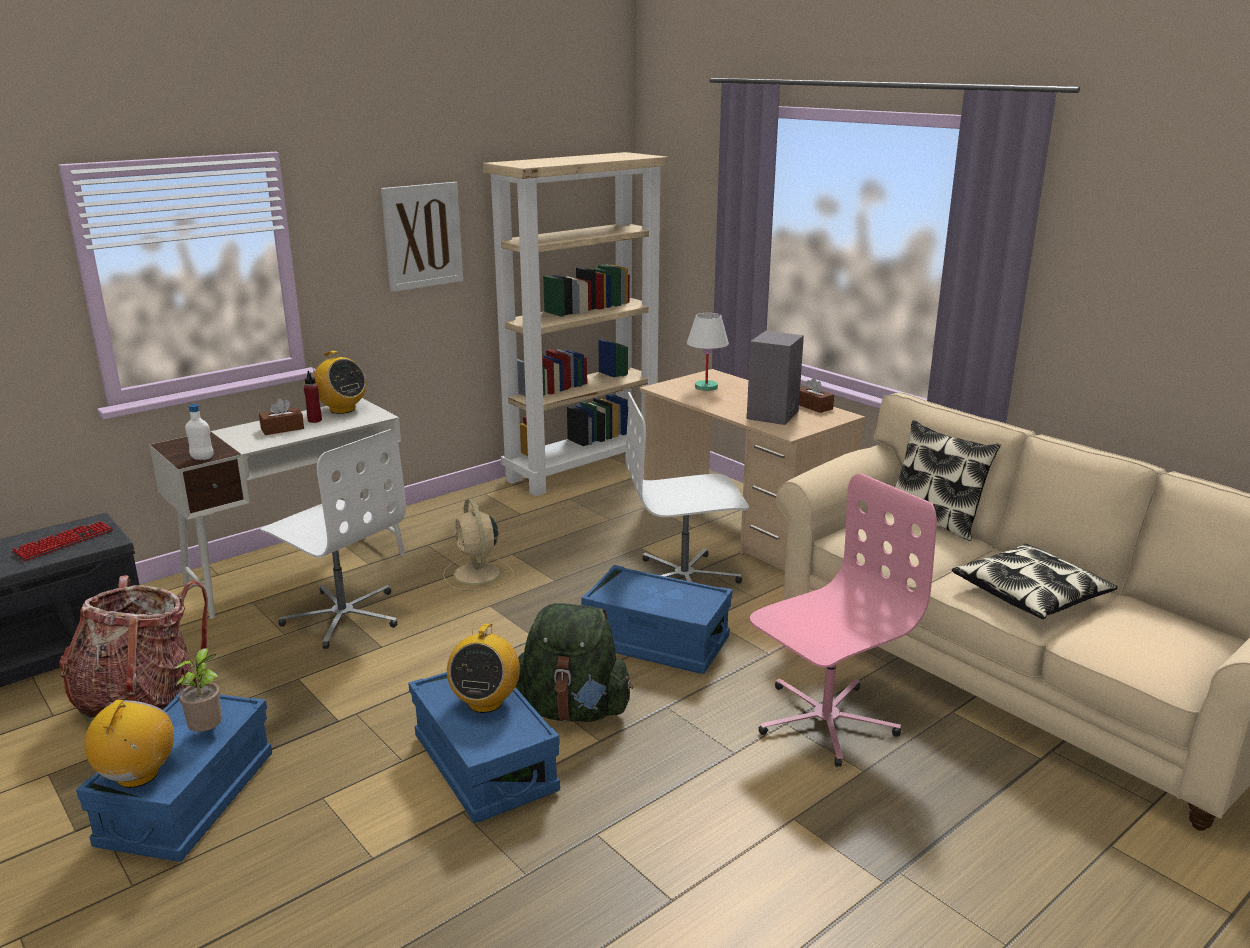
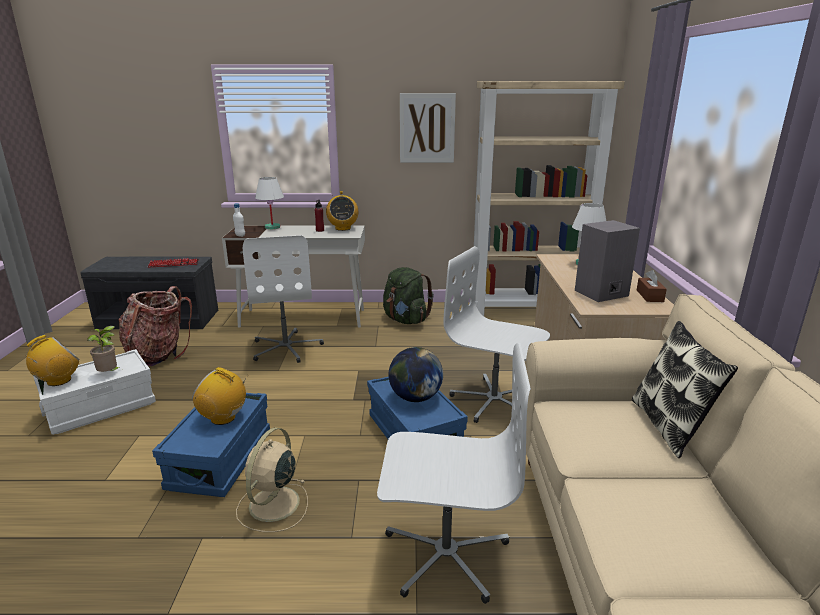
camera: 40 degrees right, 0 degrees up
(188, 800) = (101, 407): blue storage box -> white storage box
(225, 433) = (272, 227): none -> white table lamp
(282, 429) = (298, 231): brown tissue box -> none
(477, 574) = (378, 351): beige fan -> beige fan (273, 505)
(485, 702) = (223, 418): radio -> radio turned 60 degrees clockwise
(573, 710) = (307, 452): green backpack -> green backpack (405, 320)
(656, 594) = (415, 398): none -> globe
(824, 721) = (445, 553): pink office chair -> white office chair
(1030, 594) = (669, 538): pillow -> none

